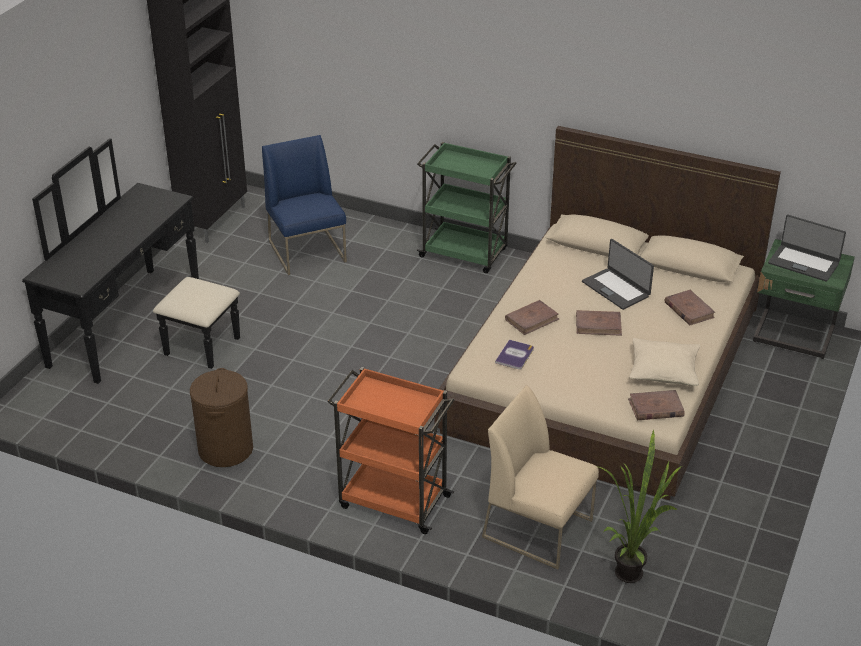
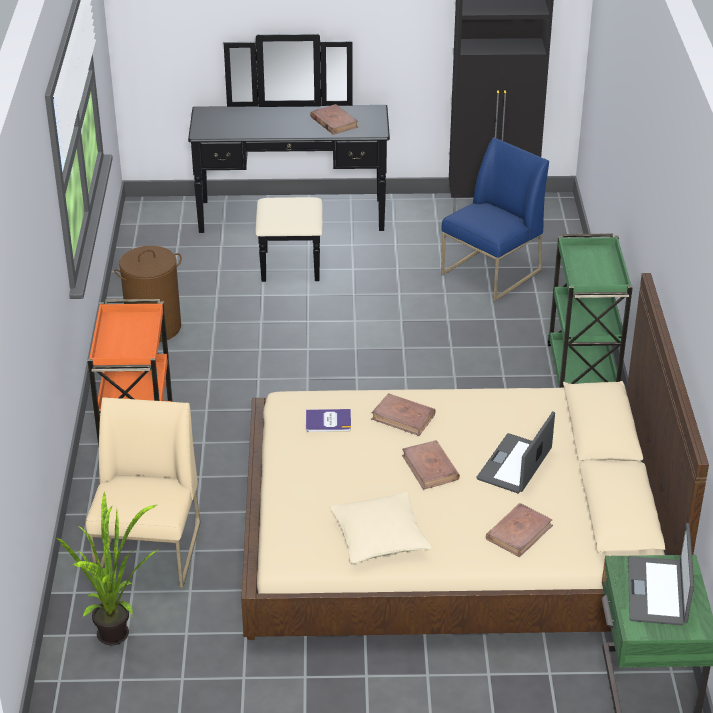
camera: 65 degrees right, 0 degrees up
(655, 408) = (304, 546): brown book -> brown book (334, 122)

